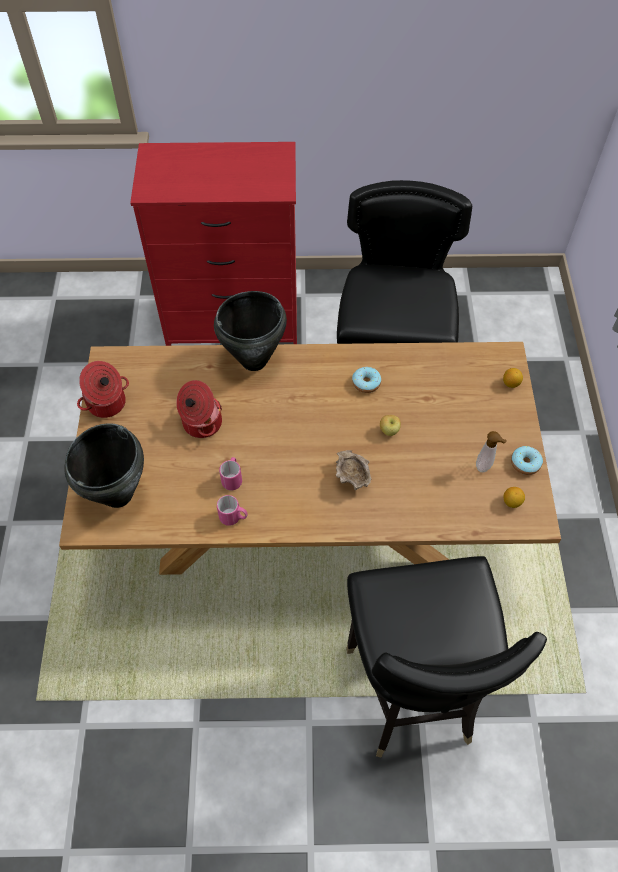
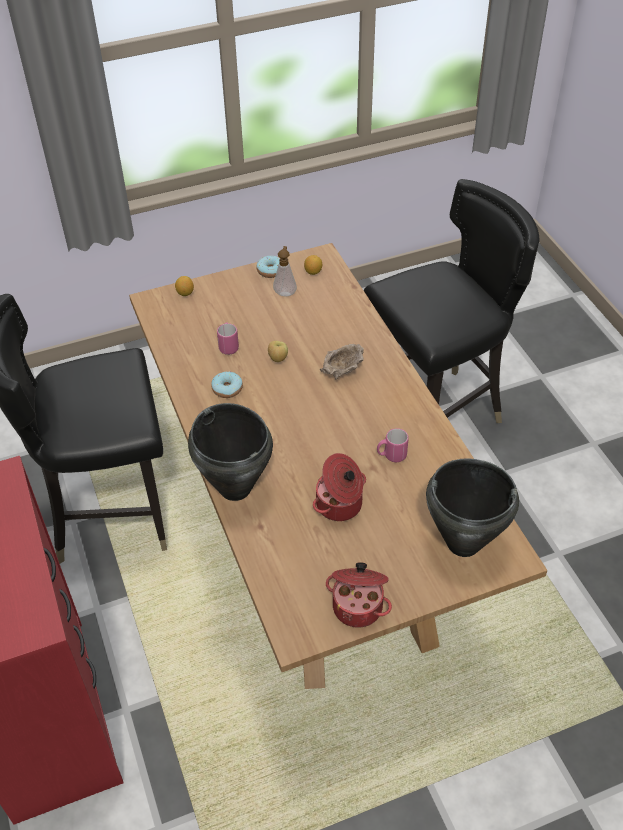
camera: 110 degrees left, 10 degrees down
(233, 517) = (432, 440): pink mug -> pink mug (228, 346)

